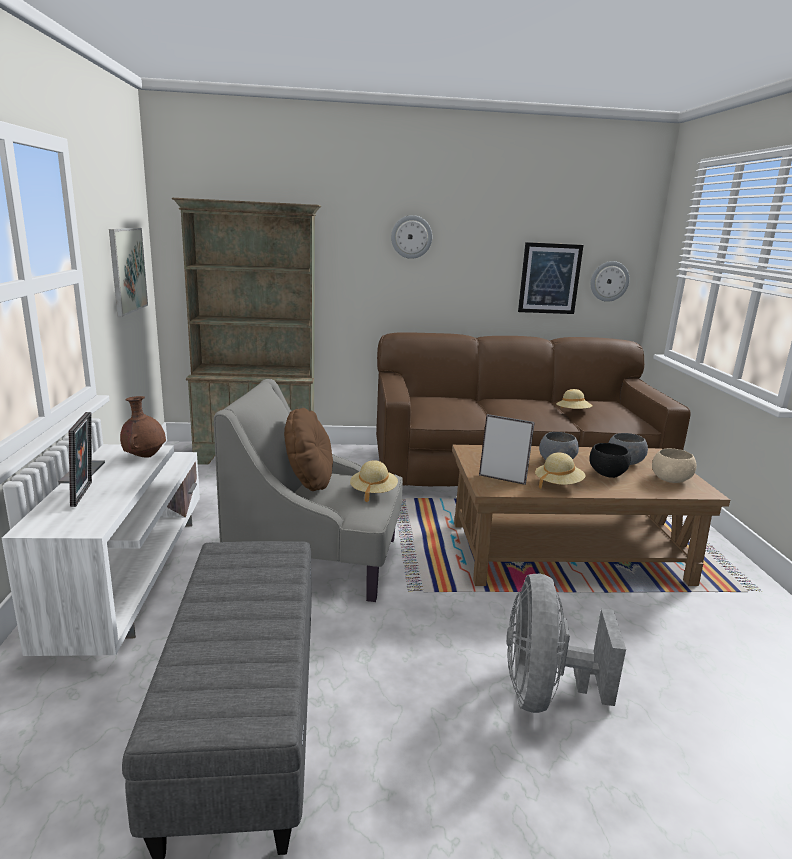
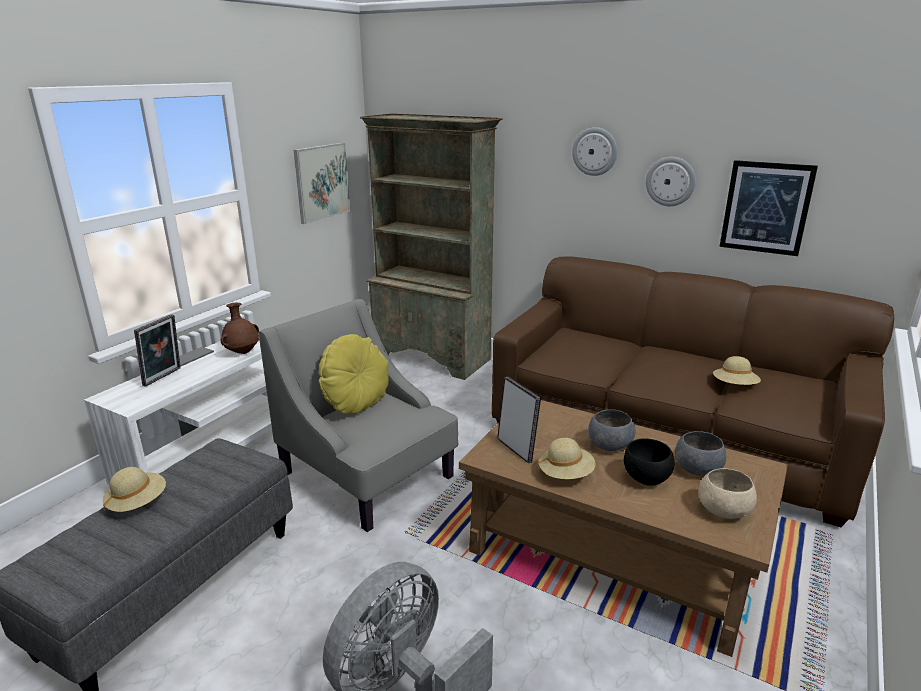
camera: 35 degrees right, 5 degrees up
(309, 484) = (356, 405): brown pillow -> yellow pillow
(373, 492) = (397, 428): beige hat -> beige hat (137, 503)
(609, 281) = (858, 216): wall clock -> wall clock (670, 181)

